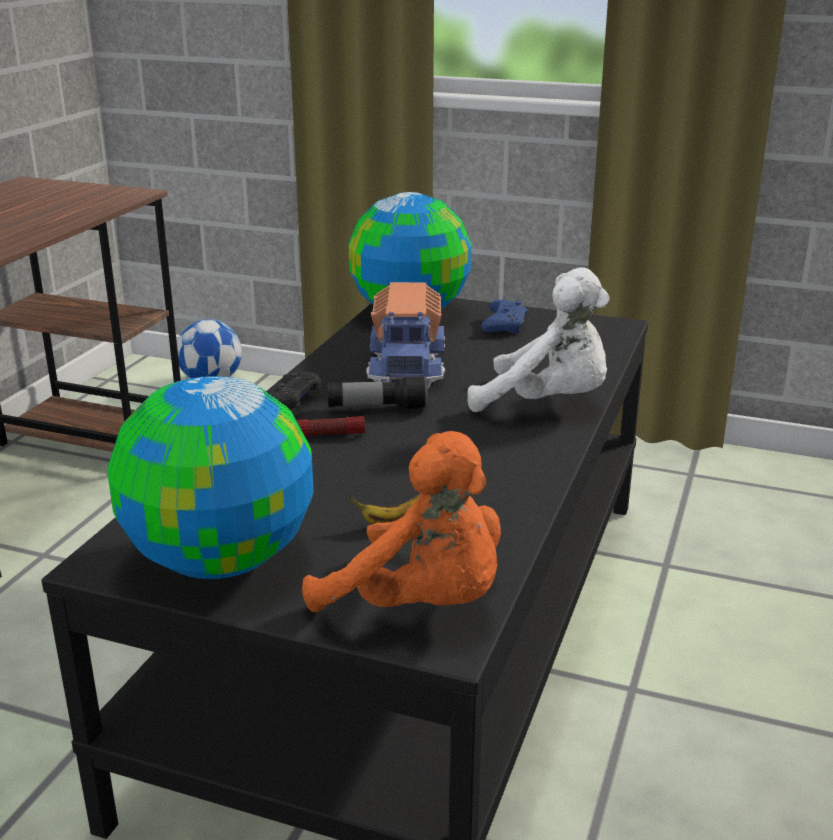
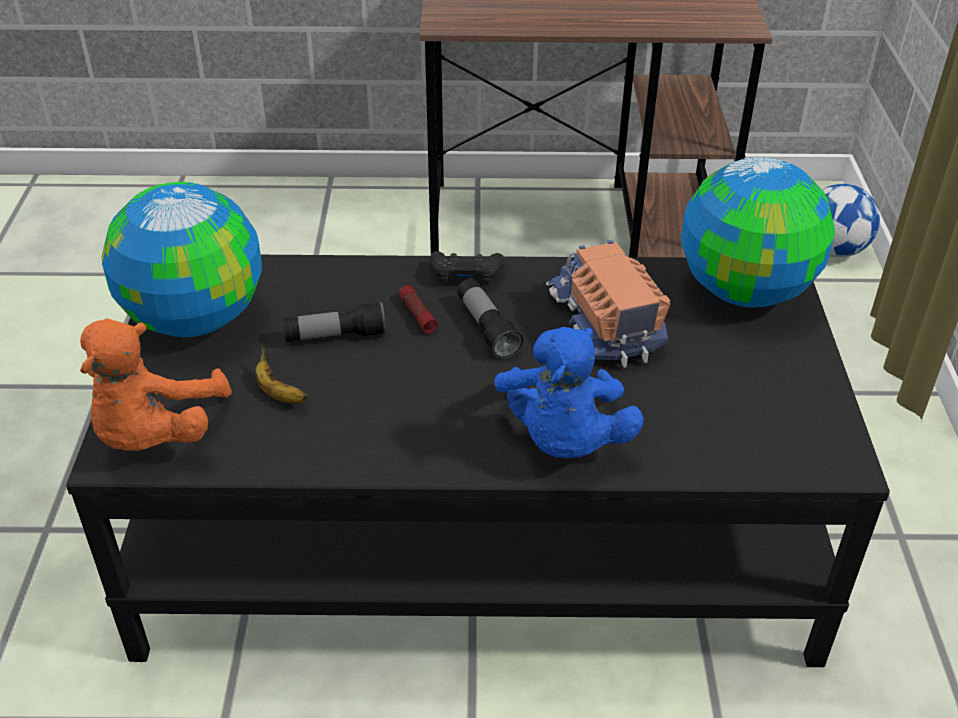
camera: 70 degrees right, 15 degrees up
(328, 479) = (335, 336): none -> flashlight
(408, 364) = (603, 323): toy truck -> toy truck turned 90 degrees clockwise
(504, 326) = (762, 367): blue game controller -> none
(547, 404) = (563, 440): white plush toy -> blue plush toy

